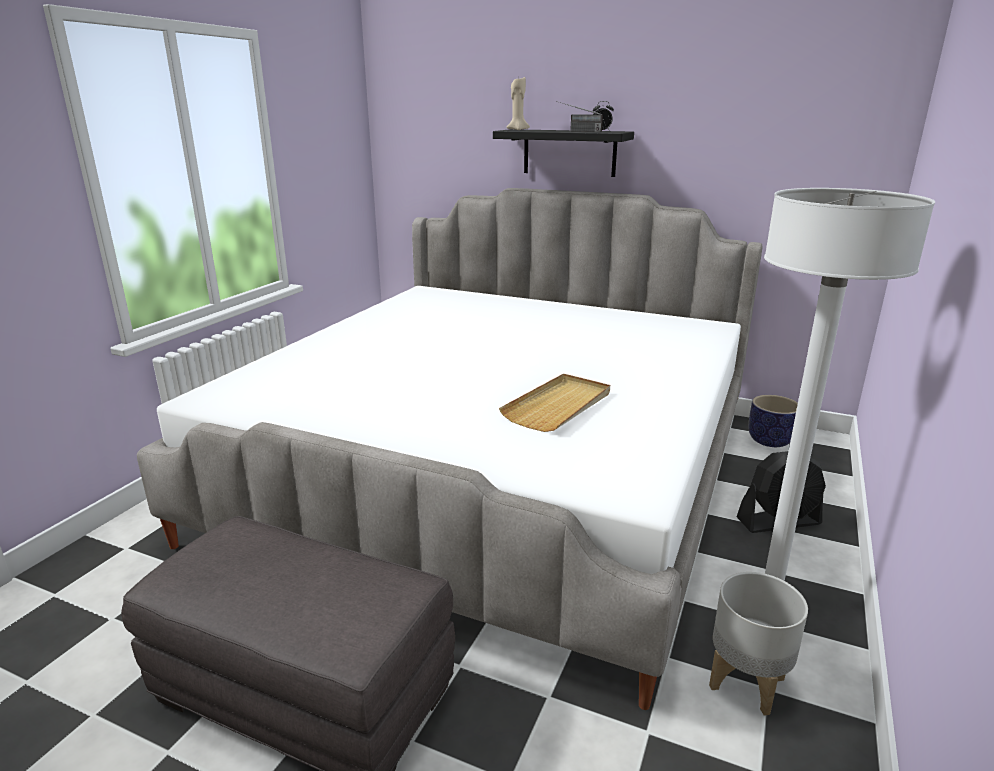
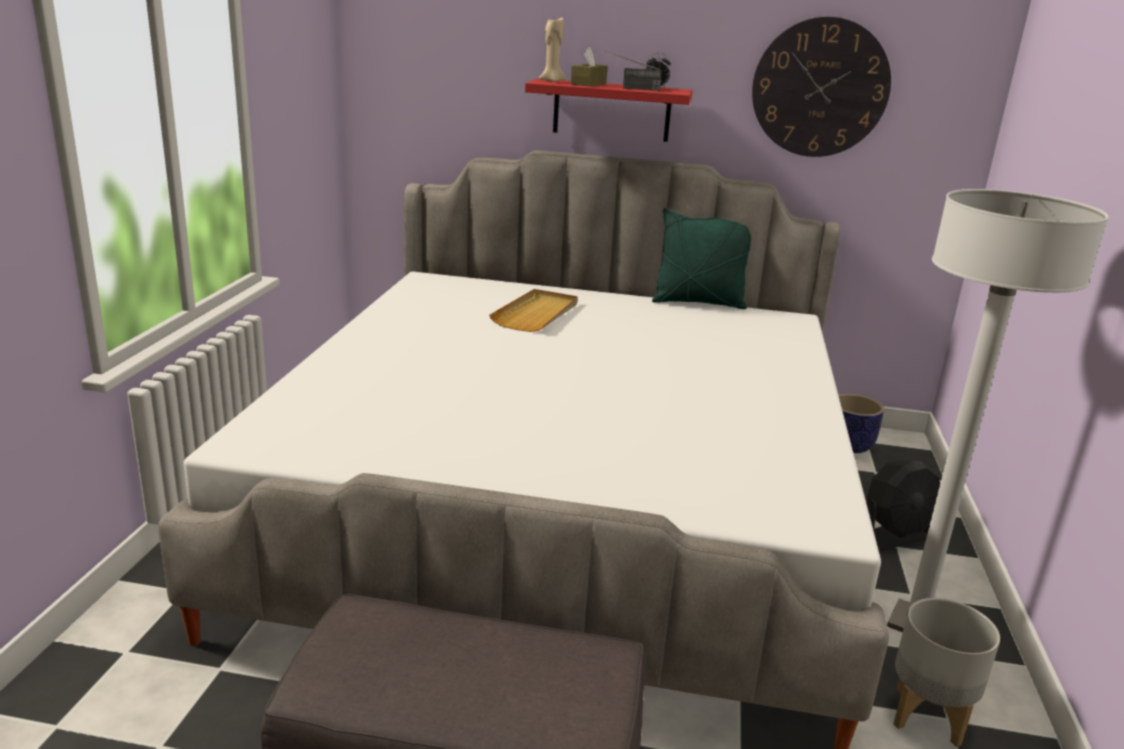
camera: 15 degrees left, 0 degrees up
(546, 130) = (588, 84): none -> brown tissue box
(558, 406) = (686, 428): beige tray -> beige tray (537, 314)
(569, 152) = (611, 110): black shelf -> red shelf
(636, 312) = (698, 303): none -> green pillow
(744, 123) = (820, 88): none -> wall clock

